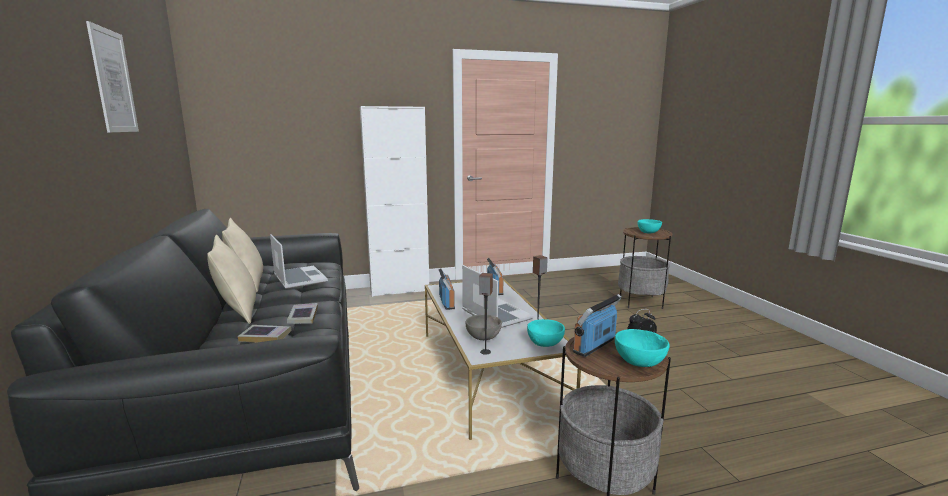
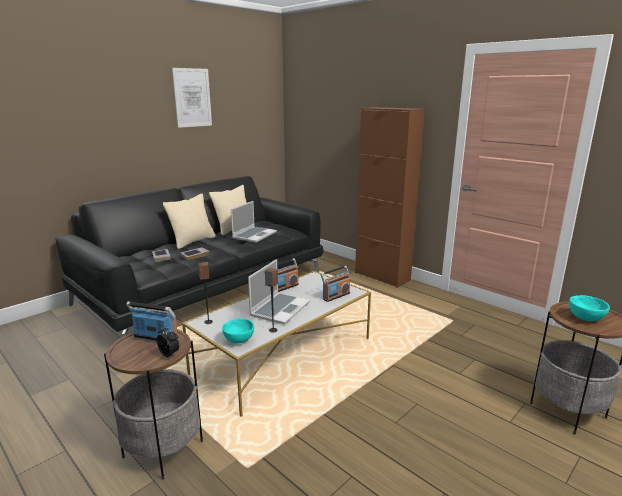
camera: 60 degrees right, 5 degrees up
(399, 290) = (382, 276): white cabinet -> brown cabinet
(484, 338) = (231, 316): grey bowl -> none
(640, 364) = (130, 359): turquoise bowl -> none

